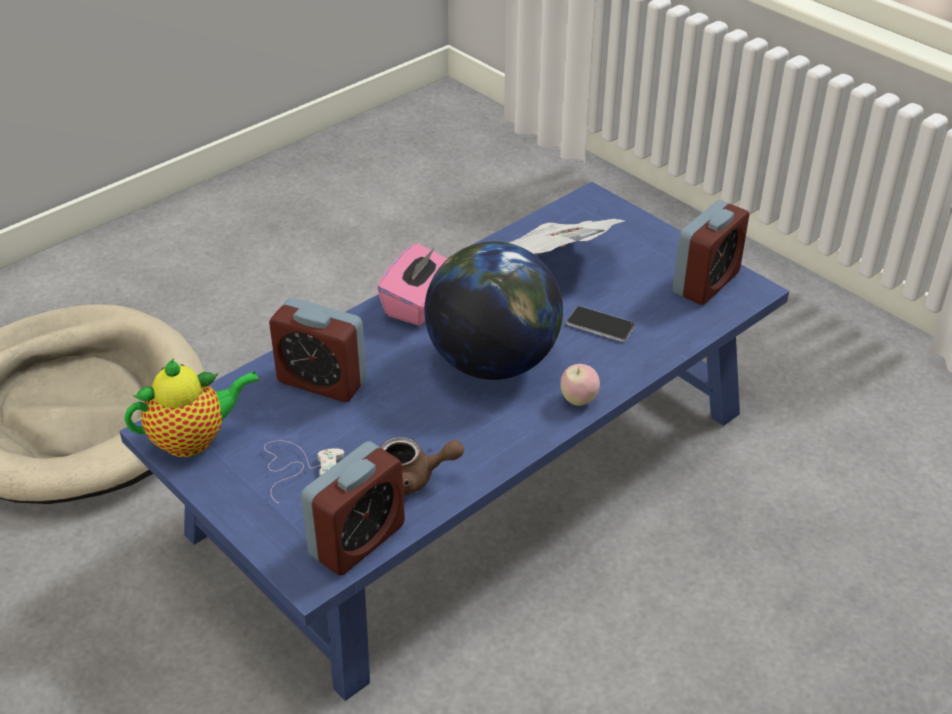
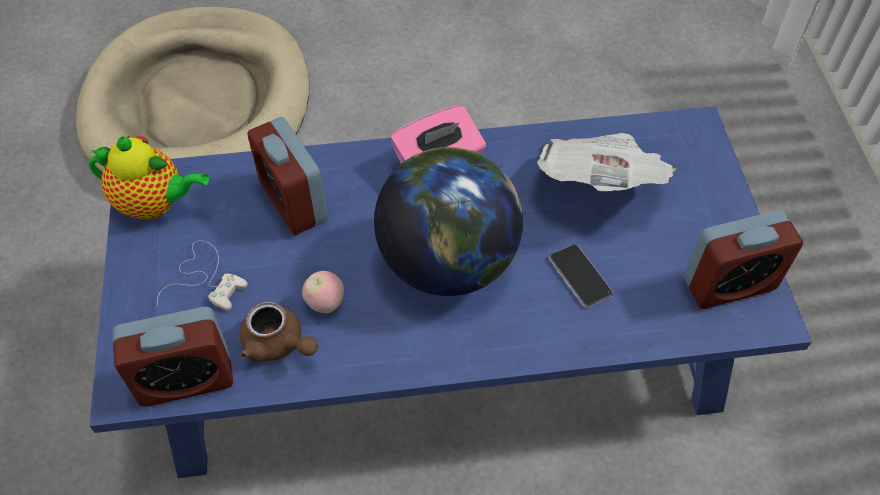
camera: 35 degrees right, 15 degrees up
(578, 400) = (488, 348): apple -> apple (325, 303)

